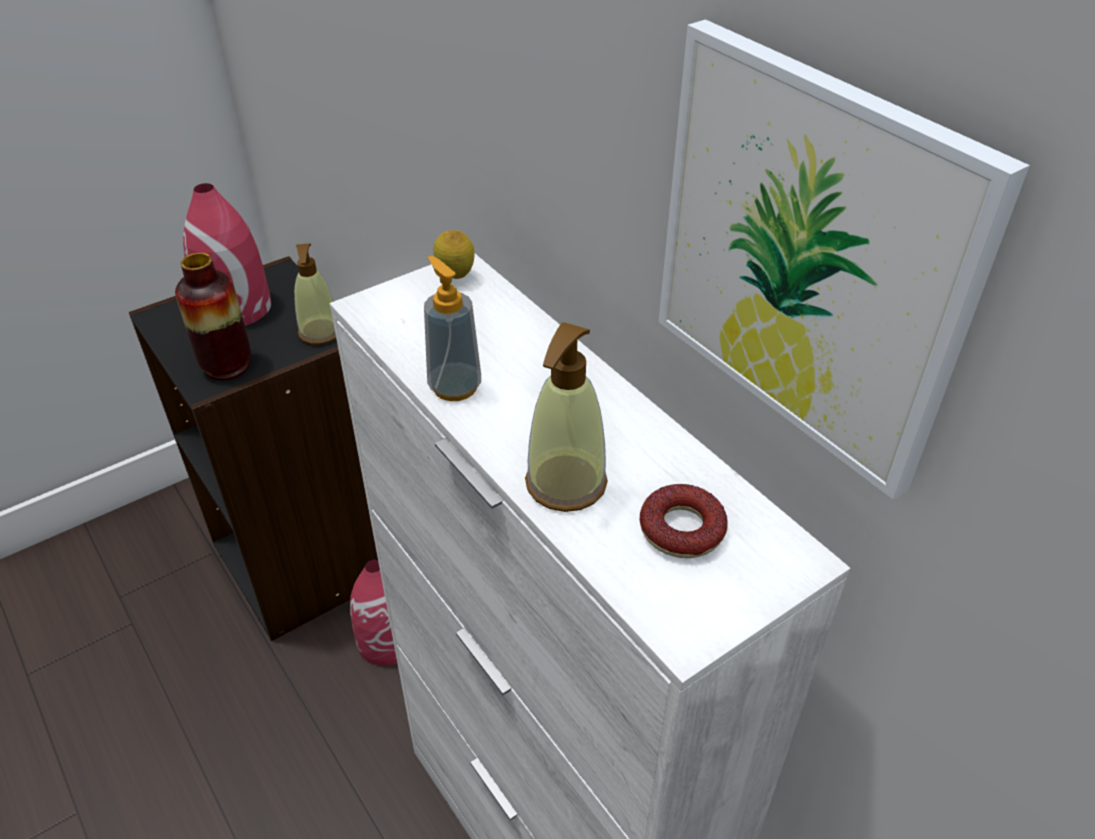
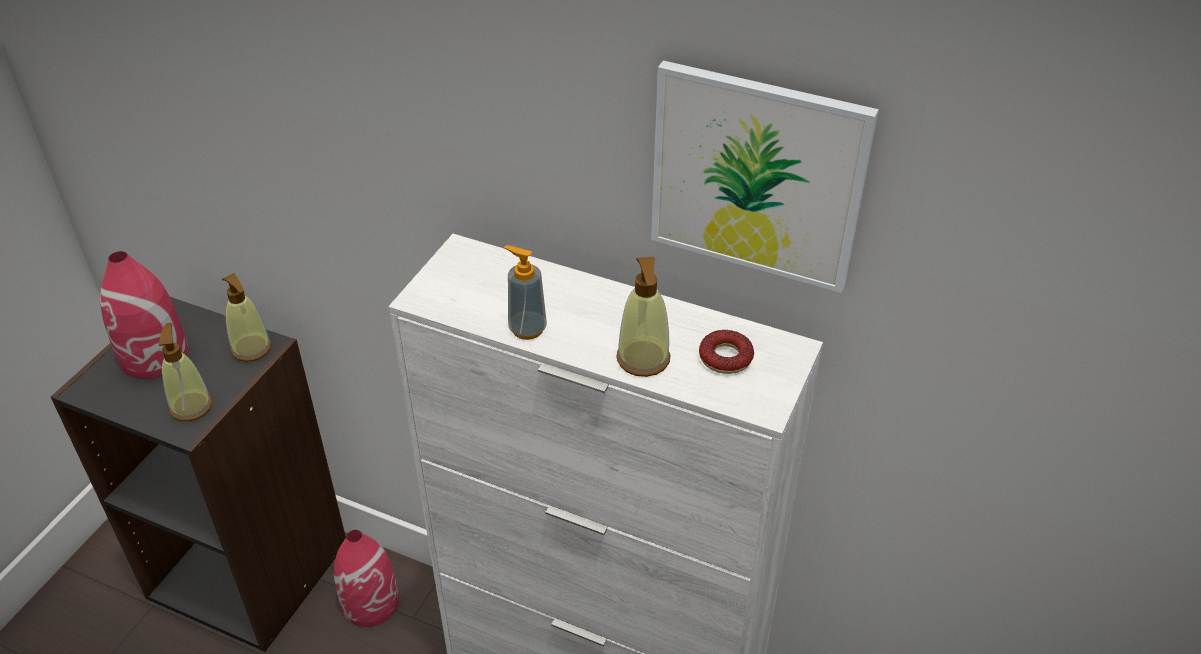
camera: 30 degrees left, 0 degrees up
(227, 366) = (191, 406): vase -> soap dispenser
(456, 278) = (462, 257): lemon -> none

